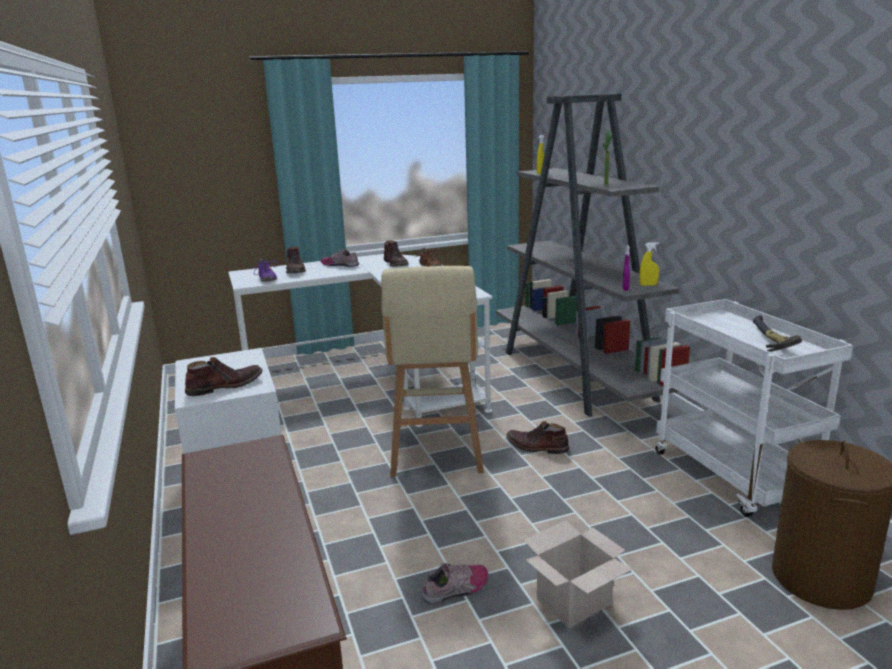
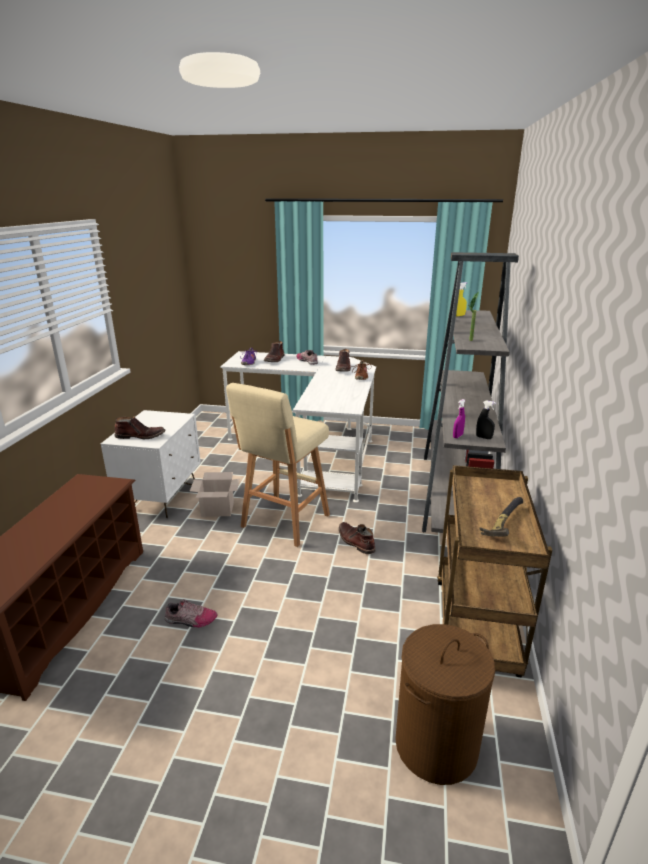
camera: 30 degrees right, 5 degrees up
(573, 603) = (242, 665): cardboard box -> cardboard box (216, 510)
(648, 285) = (483, 437): yellow spray bottle -> black spray bottle
(734, 477) = (477, 629): white cart -> brown cart

